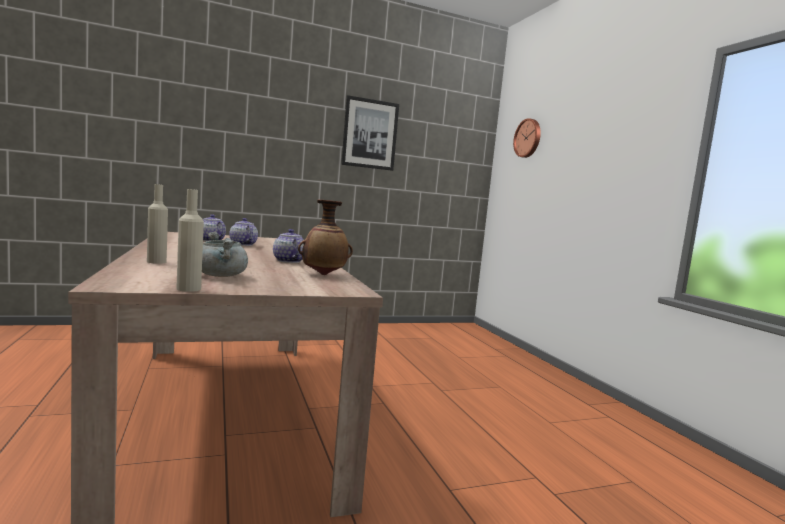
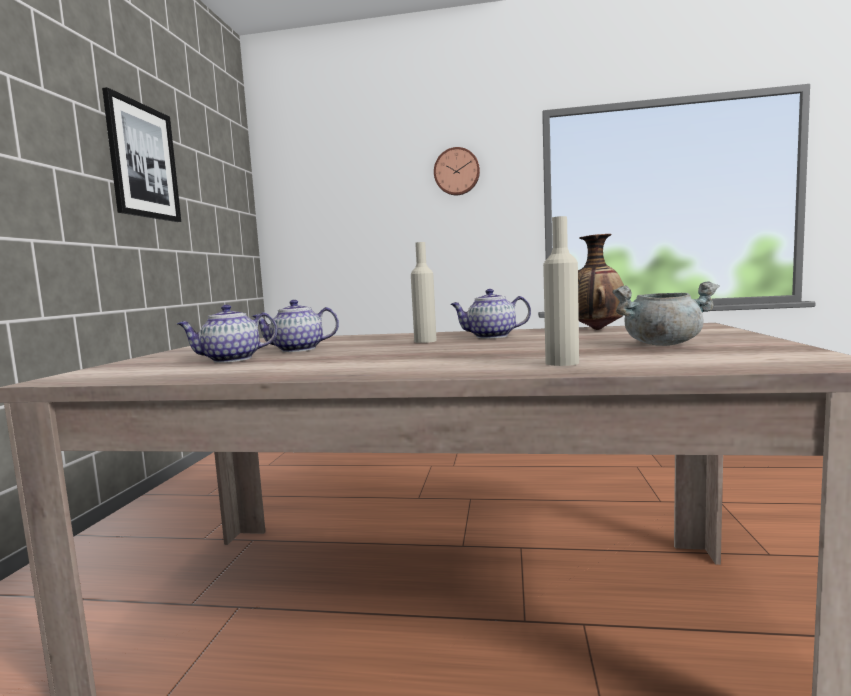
camera: 60 degrees left, 0 degrees up
(188, 289) = (787, 346): beige bottle -> beige bottle (425, 341)
(528, 138) = (322, 180): wall clock -> wall clock (456, 172)

